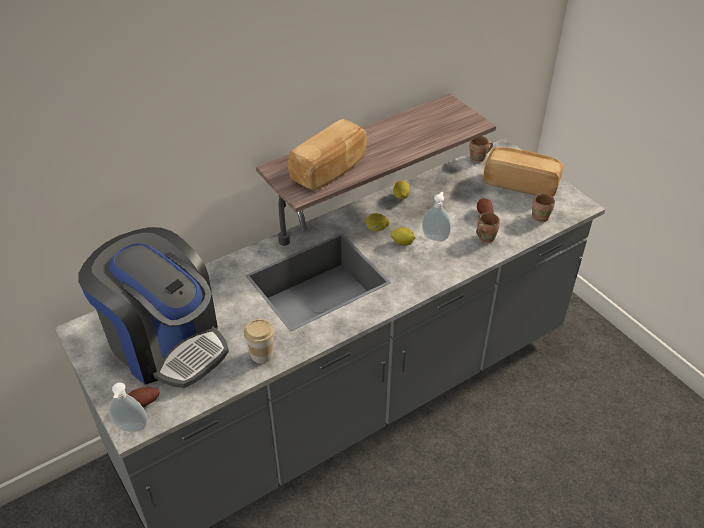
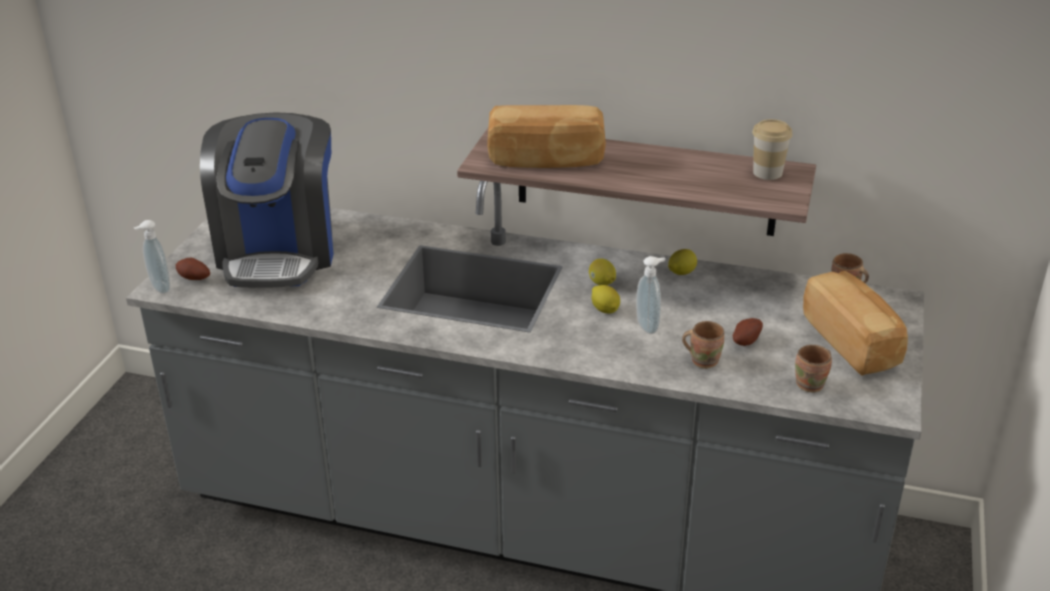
camera: 50 degrees right, 10 degrees down
(262, 354) = (325, 307): cup -> cup (767, 173)

